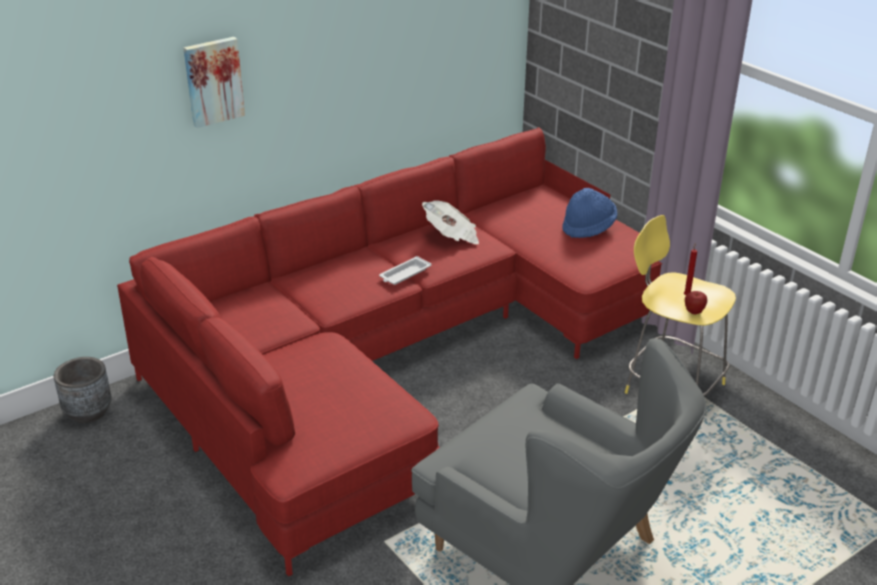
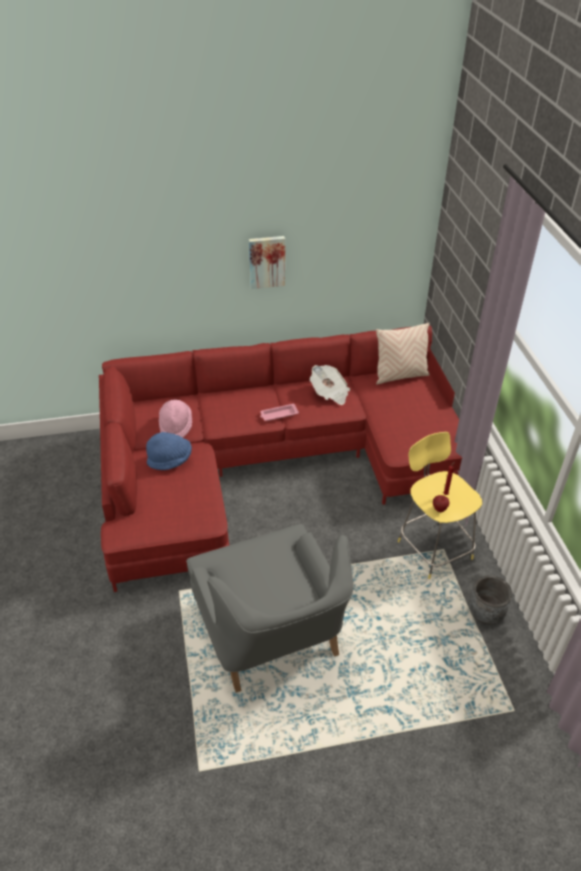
camera: 25 degrees right, 10 degrees up
(88, 412) = (74, 444): grey planter -> grey planter (485, 613)
(213, 81) = (170, 262): picture -> picture (266, 261)
(272, 322) = (175, 426): none -> pink hat
(404, 274) = (278, 414): white tray -> pink tray
(523, 199) = (400, 376): none -> beige pillow
(588, 228) = (428, 413): blue hat -> blue hat (170, 460)

